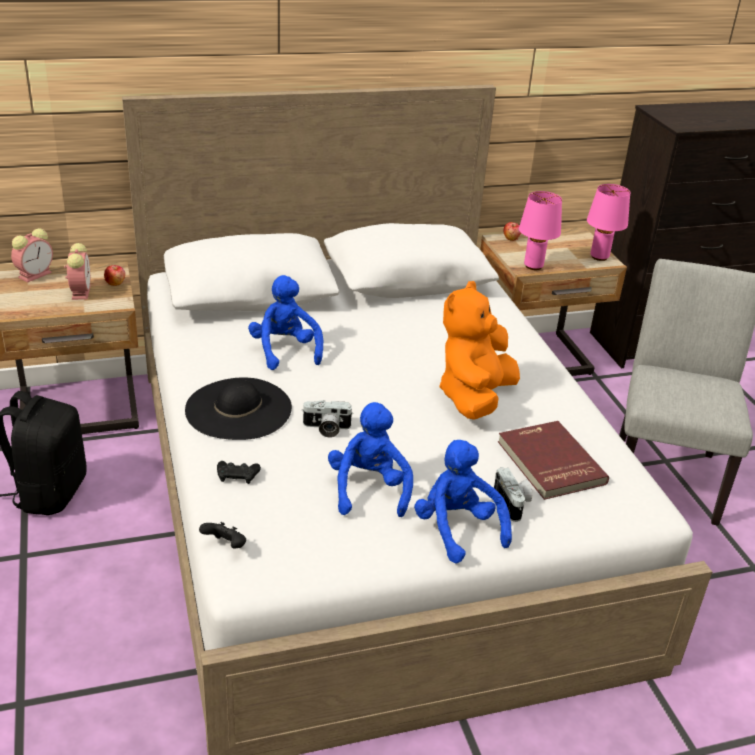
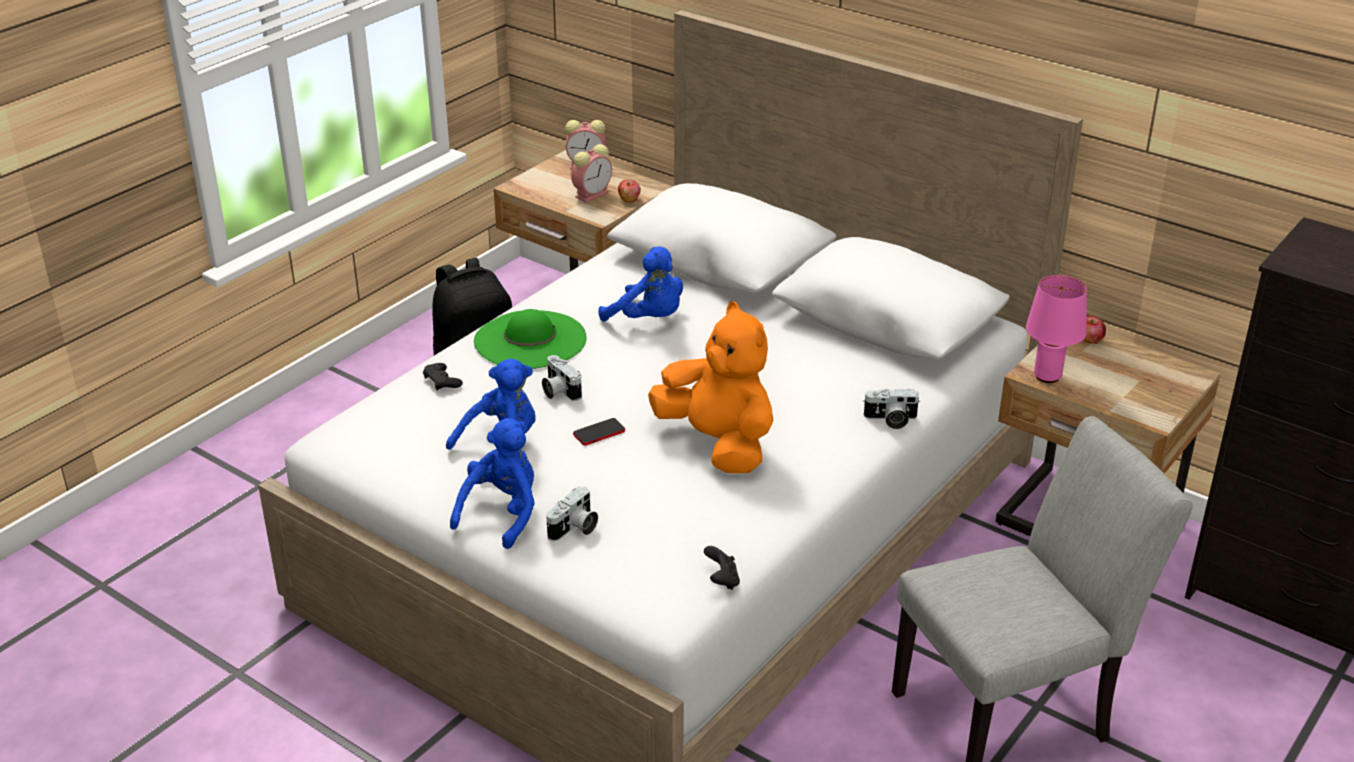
camera: 55 degrees right, 0 degrees up
(225, 546) = (352, 416): black game controller -> black game controller (722, 580)
(238, 409) = (530, 340): black hat -> green hat
(285, 350) = (648, 319): blue plush toy -> blue plush toy turned 90 degrees clockwise
(403, 437) = (599, 433): none -> phone
(474, 397) = (718, 443): orange plush toy -> orange plush toy turned 60 degrees clockwise
(519, 329) = (890, 420): none -> camera
(549, 463) = (666, 526): red book -> none
(599, 256) = (1156, 409): pink table lamp -> none

